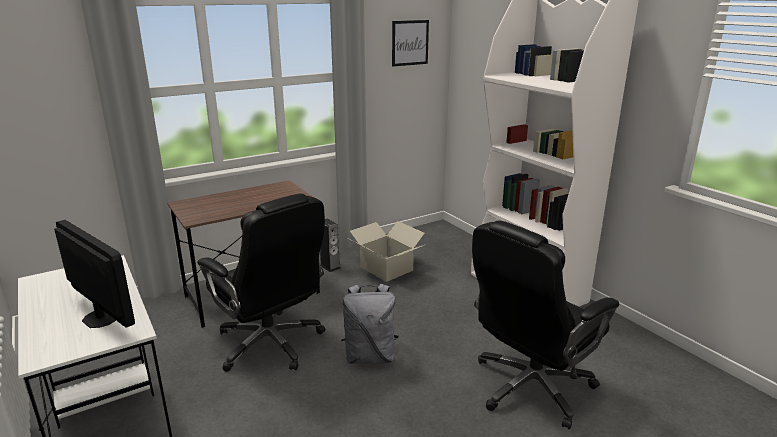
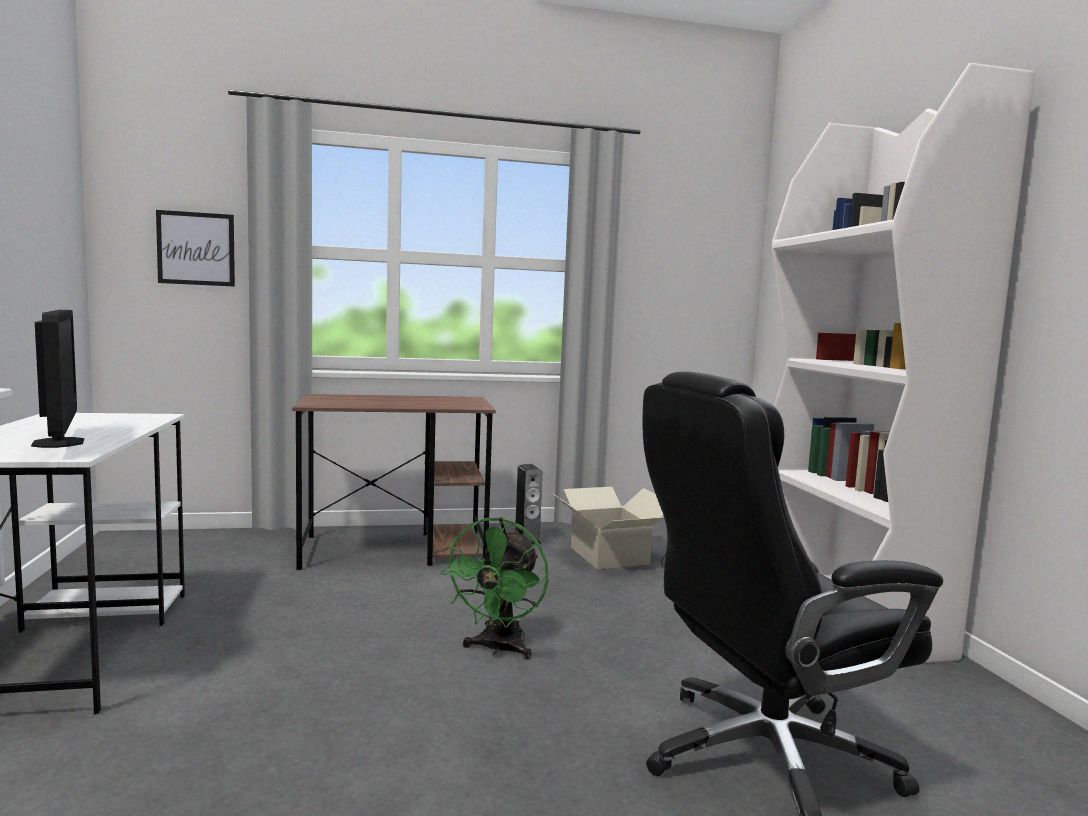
camera: 20 degrees right, 15 degrees down
(271, 344) = (367, 604): black office chair -> none
(370, 356) = (498, 649): grey backpack -> green fan
(410, 43) = (695, 233): picture -> picture (196, 248)

